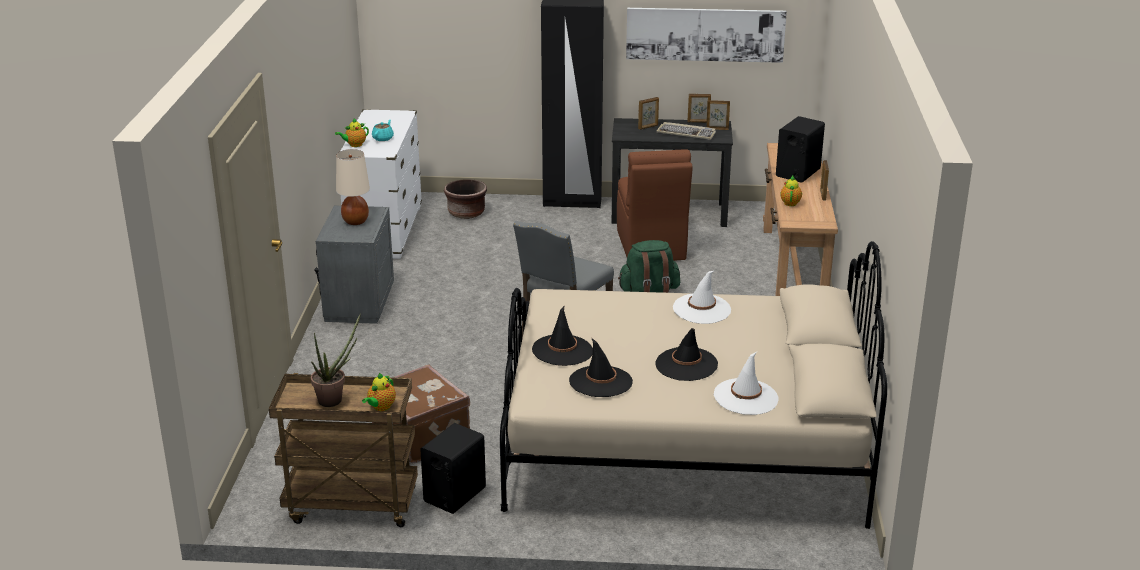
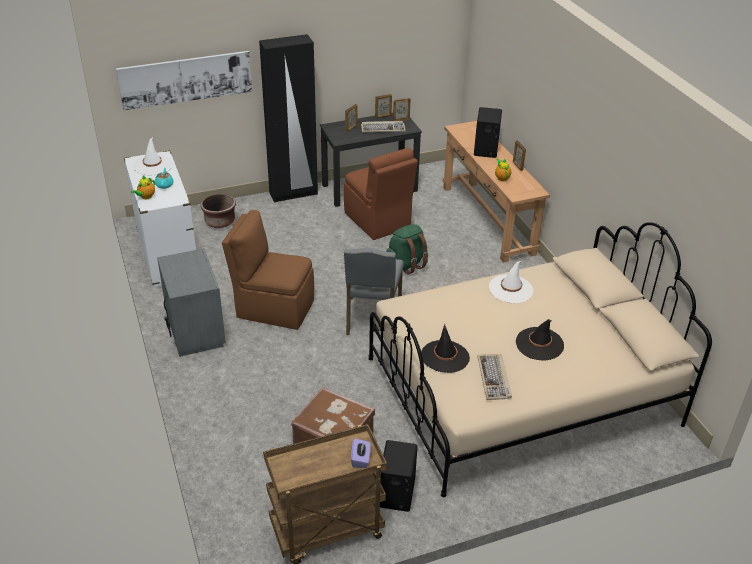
camera: 25 degrees left, 10 degrees up
(335, 399) = (318, 462): potted plant -> none
(355, 221) = (188, 270): beige table lamp -> none
(381, 407) = (360, 459): teapot -> purple tissue box
(459, 301) = (273, 308): none -> brown chair
(600, 382) = (494, 378): black hat -> keyboard
(705, 34) = (383, 49): picture -> picture (186, 79)
(746, 397) = (600, 362): white hat -> white hat (153, 165)

